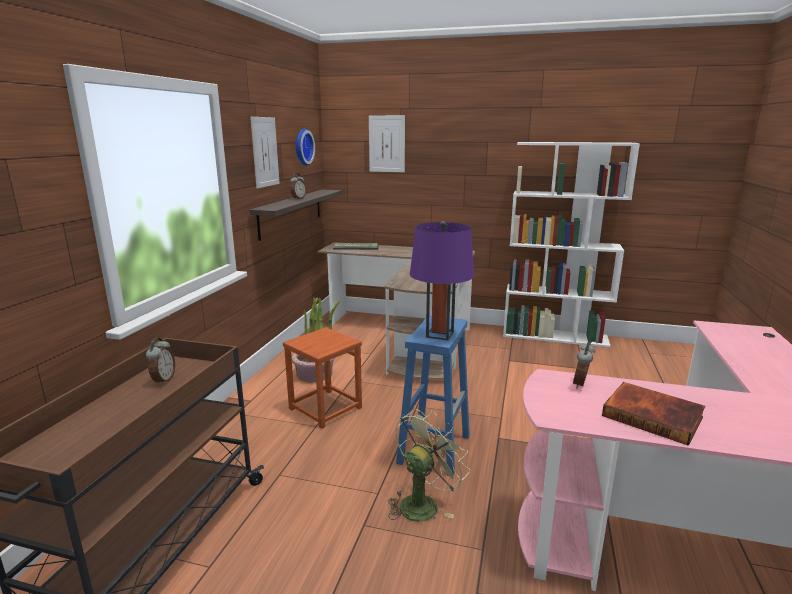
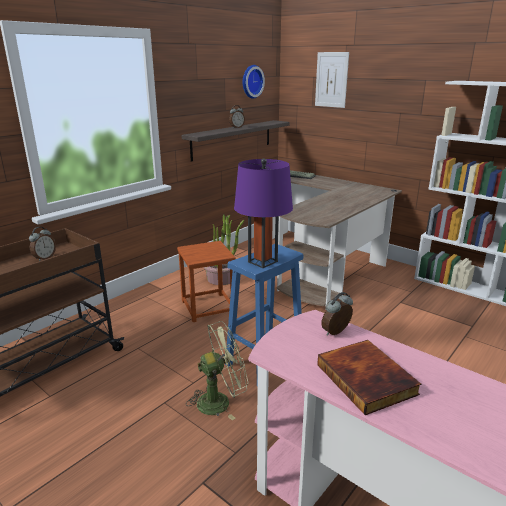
camera: 25 degrees right, 5 degrees up
(265, 152) = (203, 86): picture -> none

